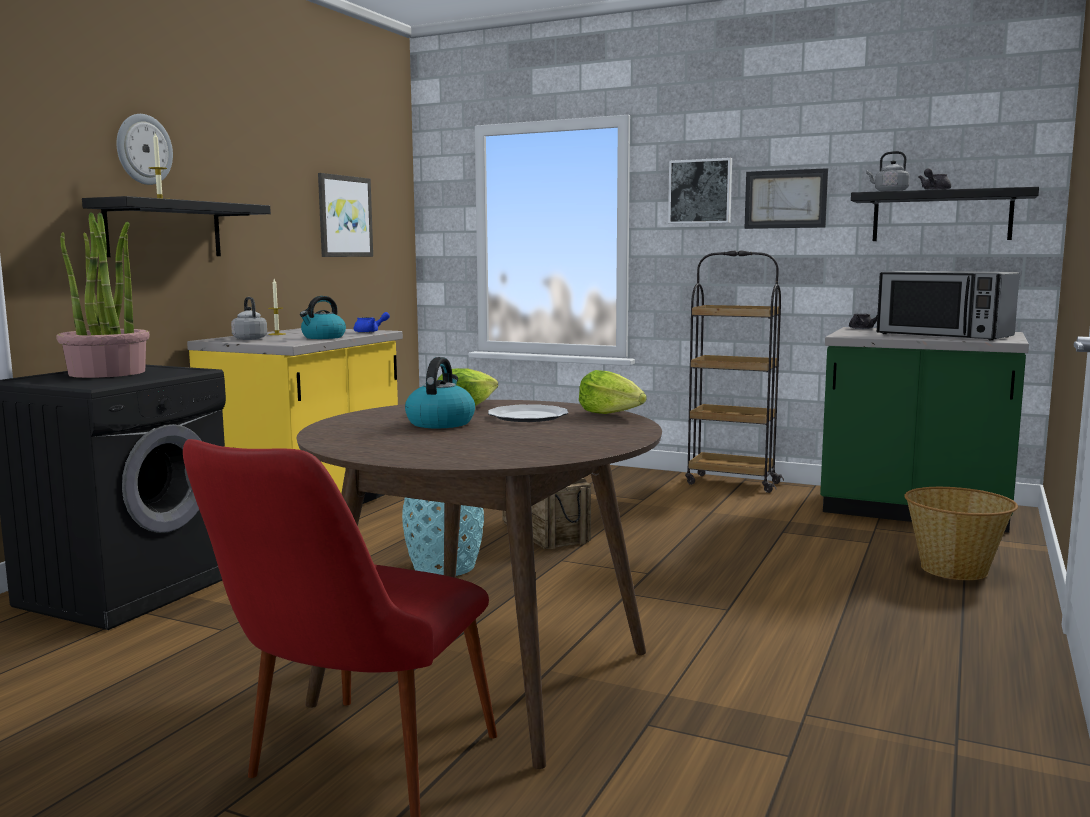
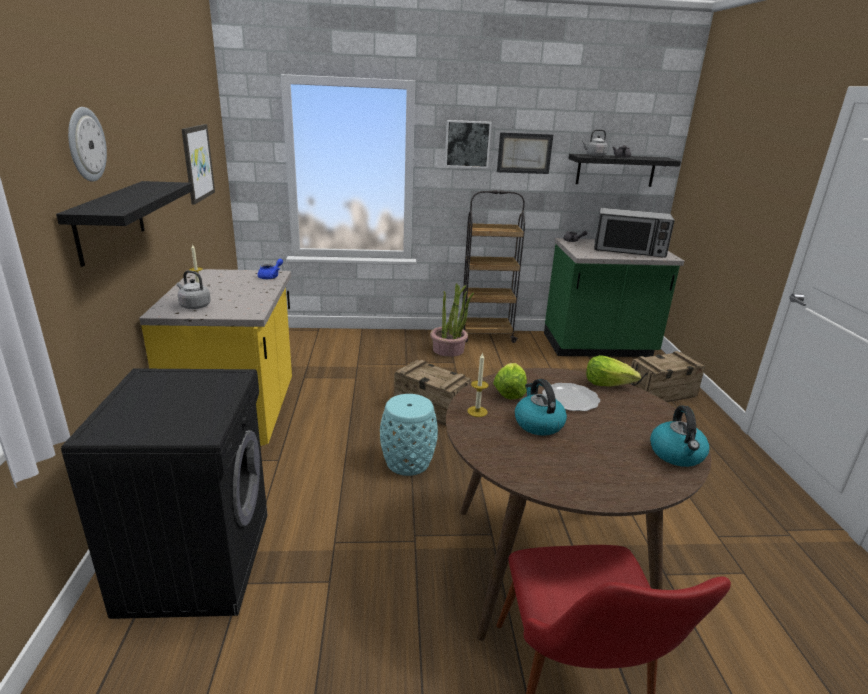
camera: 30 degrees left, 15 degrees up
(107, 373) = (157, 397): potted plant -> potted plant (448, 350)
(160, 199) = (125, 201): candle -> candle (477, 411)
(323, 337) = (255, 295): kettle -> kettle (677, 454)
(954, 570) = (661, 394): basket -> crate

